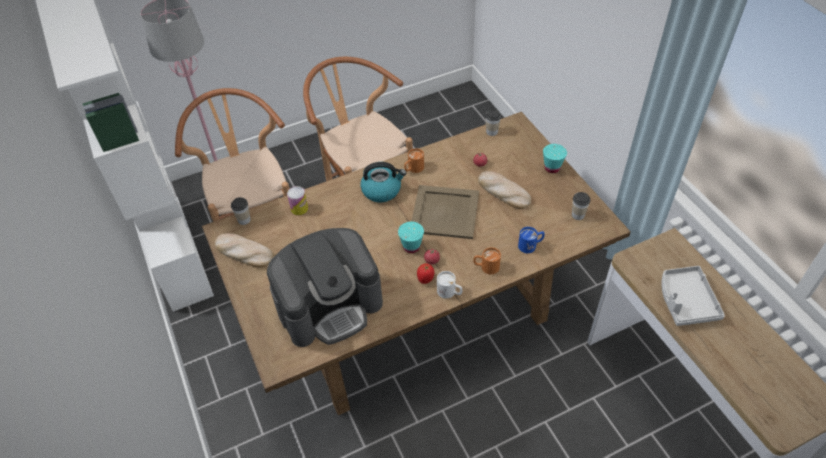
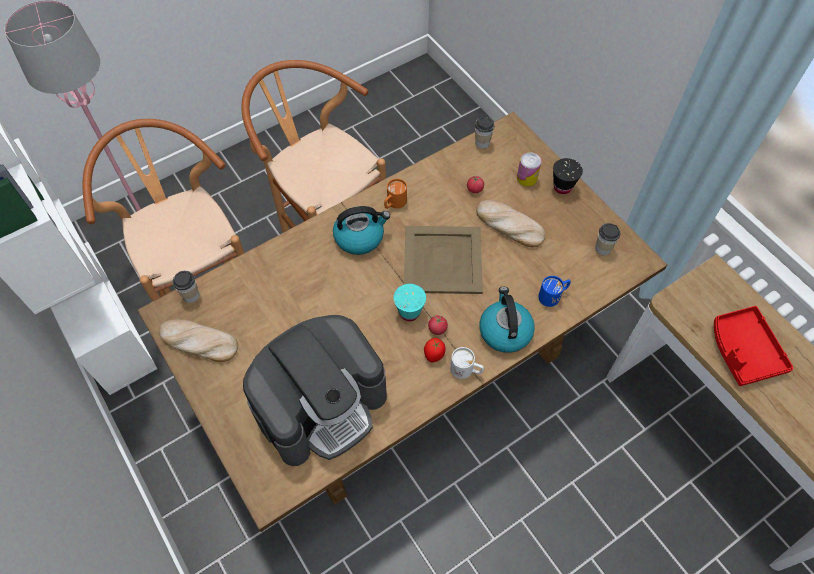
camera: 10 degrees left, 10 degrees up
(299, 208) = (259, 272): can -> can (526, 178)
(486, 267) = (504, 331): orange mug -> kettle
(552, 168) = (562, 187): turquoise cup -> black cup
(685, 301) = (743, 350): grey tray -> red tray

